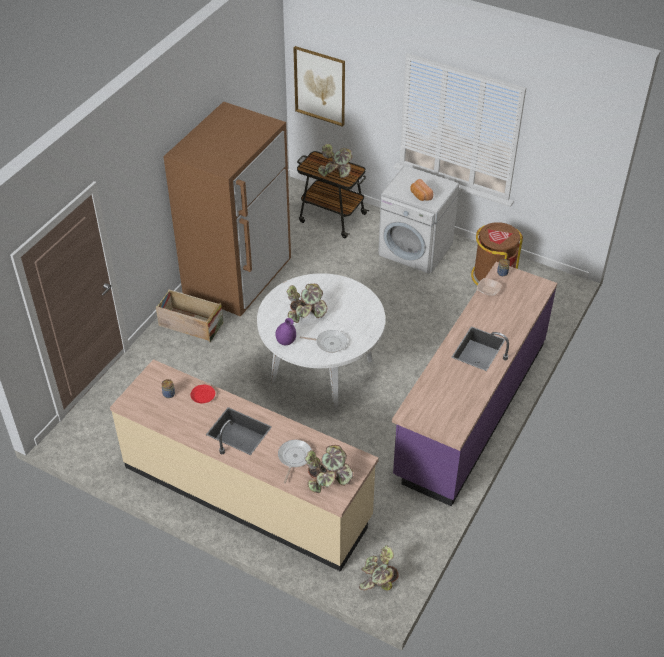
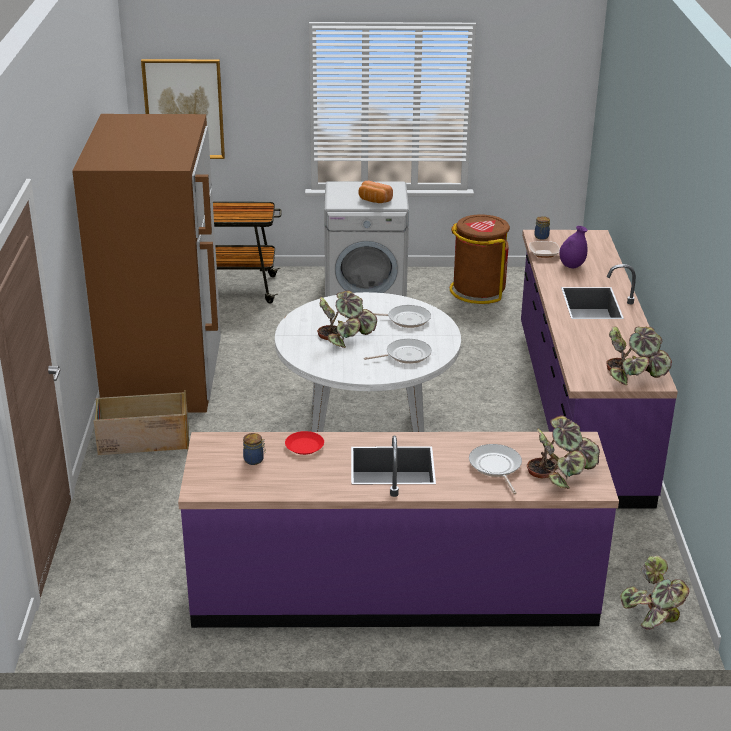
camera: 30 degrees left, 15 degrees down
(247, 492) = (393, 589): beige counter -> purple counter
(286, 341) = (349, 369): purple vase -> purple vase (572, 266)
(336, 172) = (241, 213): potted plant -> potted plant (634, 374)
(355, 312) = (406, 319): none -> frying pan

